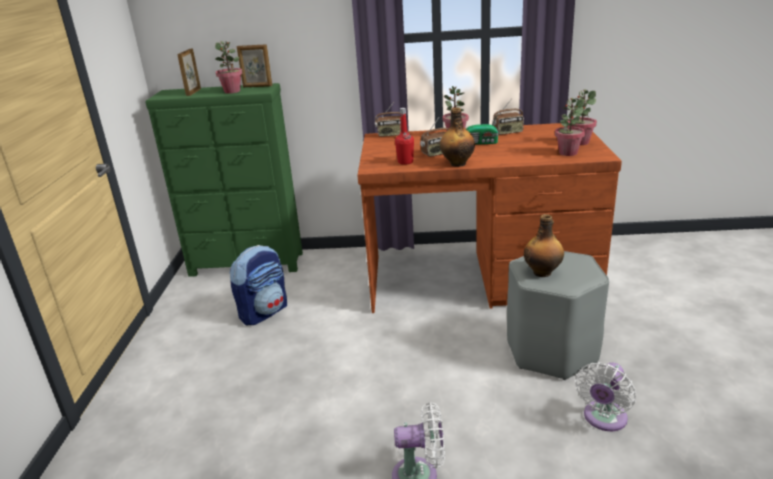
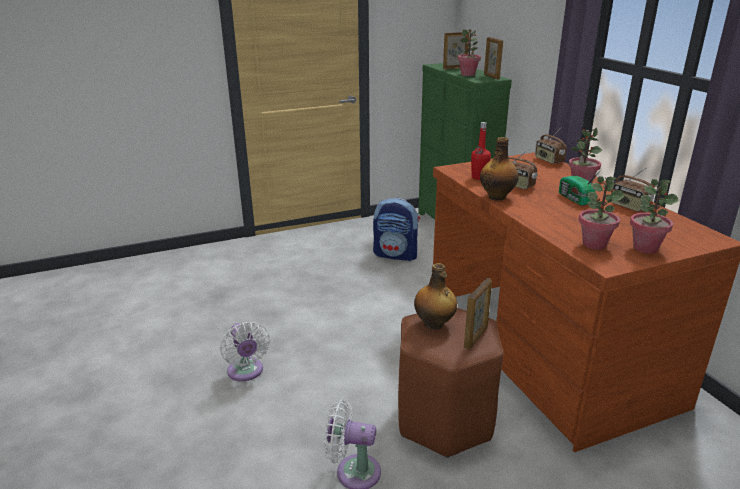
camera: 65 degrees right, 0 degrees up
(551, 351) = (444, 420): grey stool -> brown stool
(570, 259) = (476, 337): none -> picture frame

